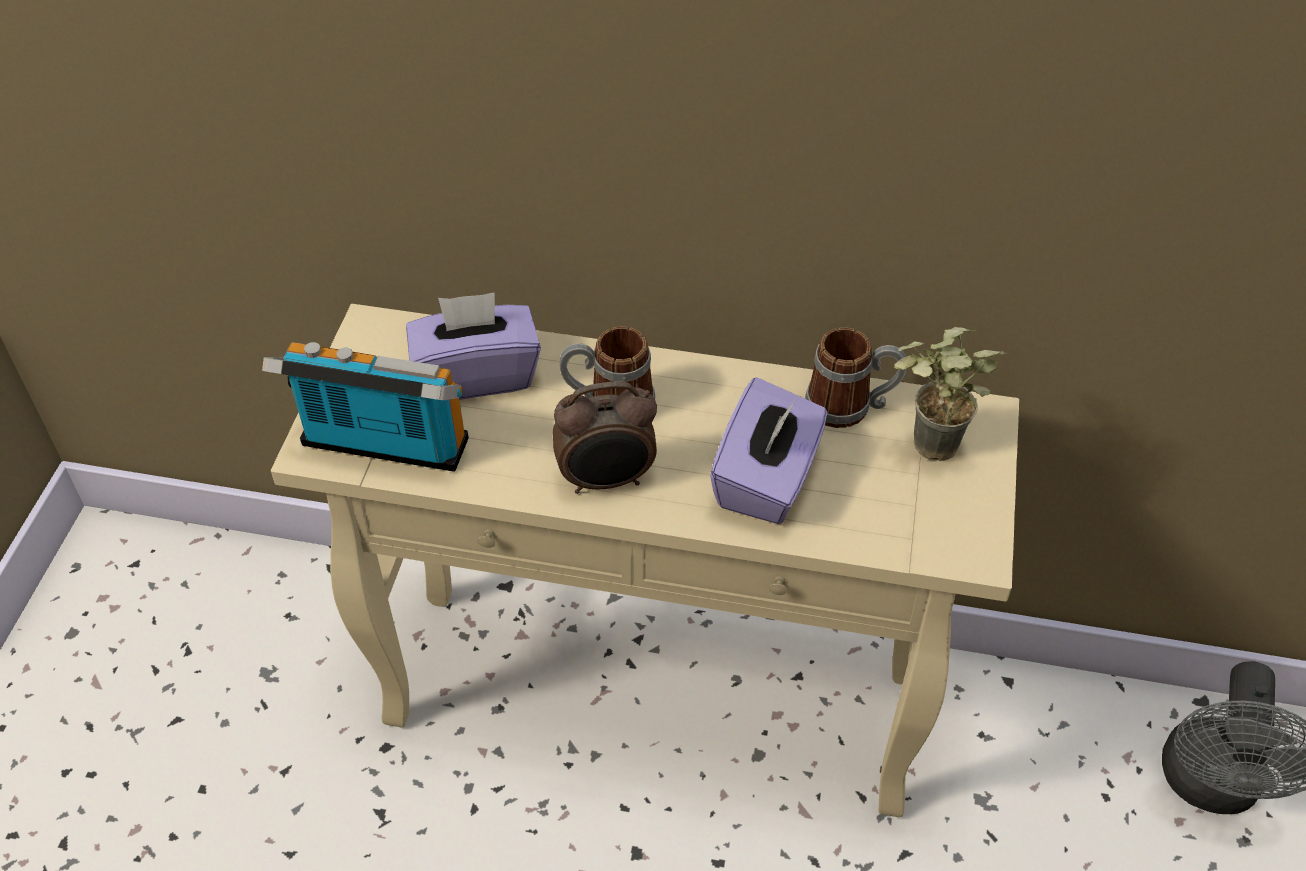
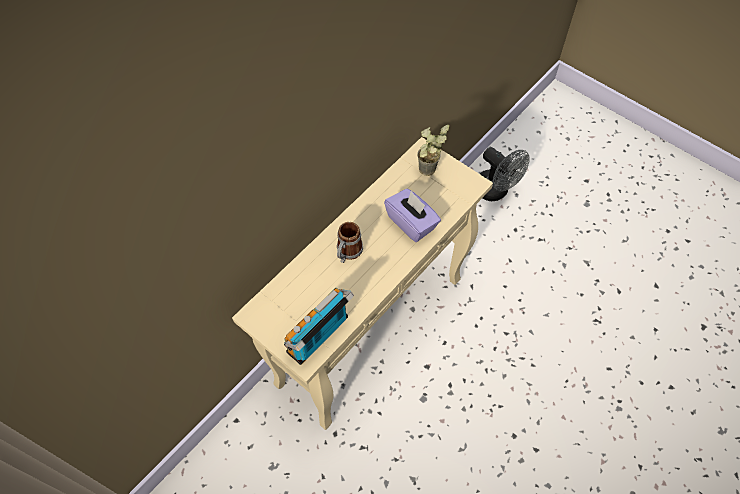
camera: 60 degrees left, 10 degrees up
(477, 374) = (303, 289): purple tissue box -> none
(607, 480) = (382, 270): alarm clock -> none
(850, 406) = (395, 183): mug -> none

